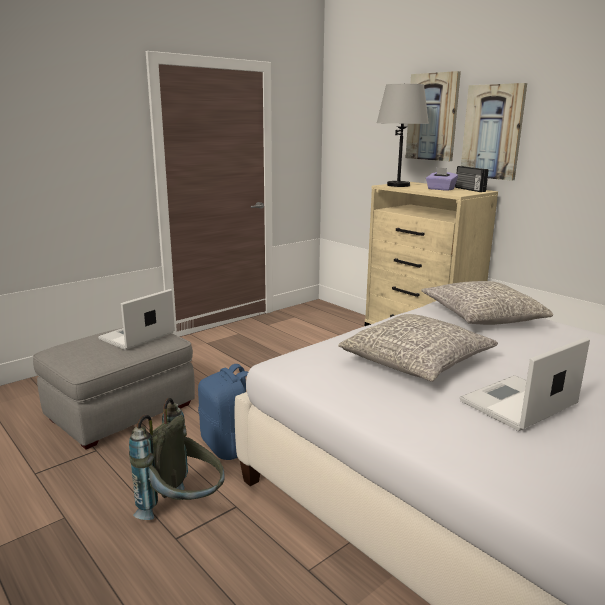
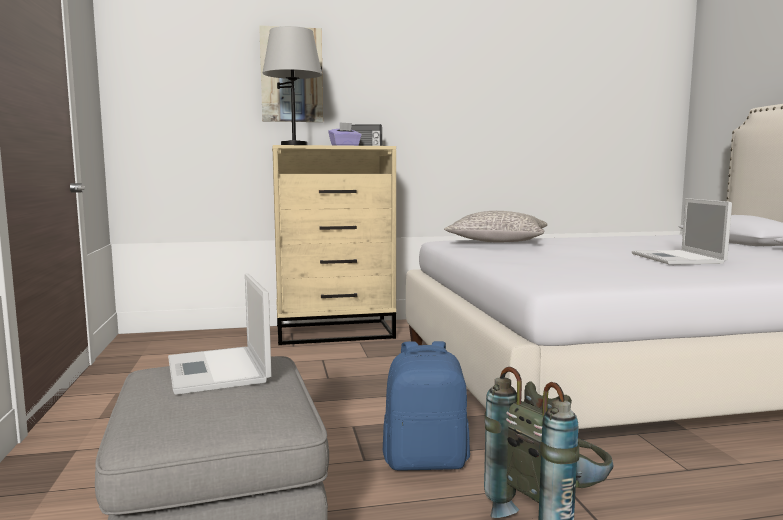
camera: 60 degrees left, 10 degrees down
(416, 362) = (582, 262): grey pillow -> none
(492, 132) = (365, 92): picture -> none

